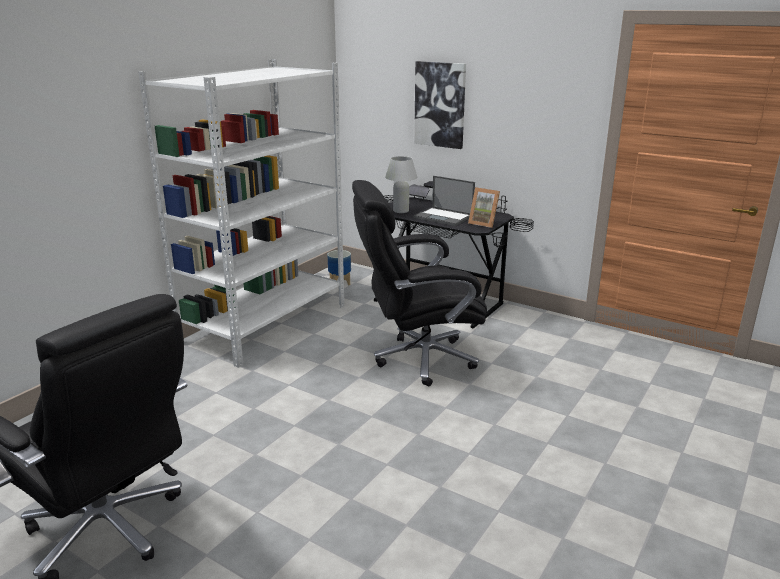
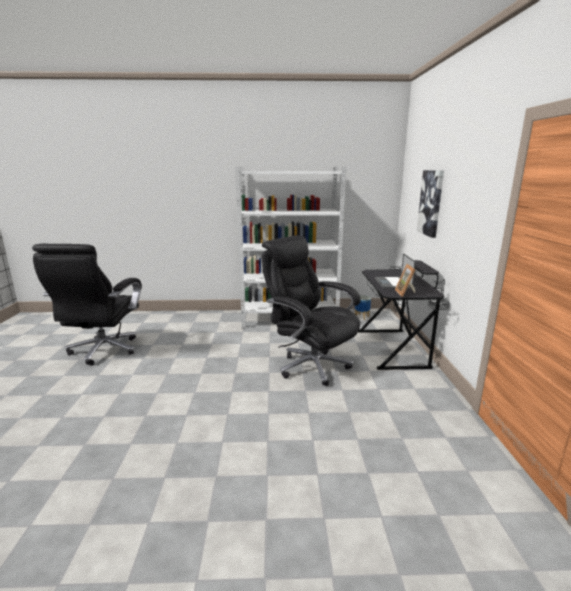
camera: 55 degrees right, 5 degrees down
(401, 211) = (379, 274): white table lamp -> none

